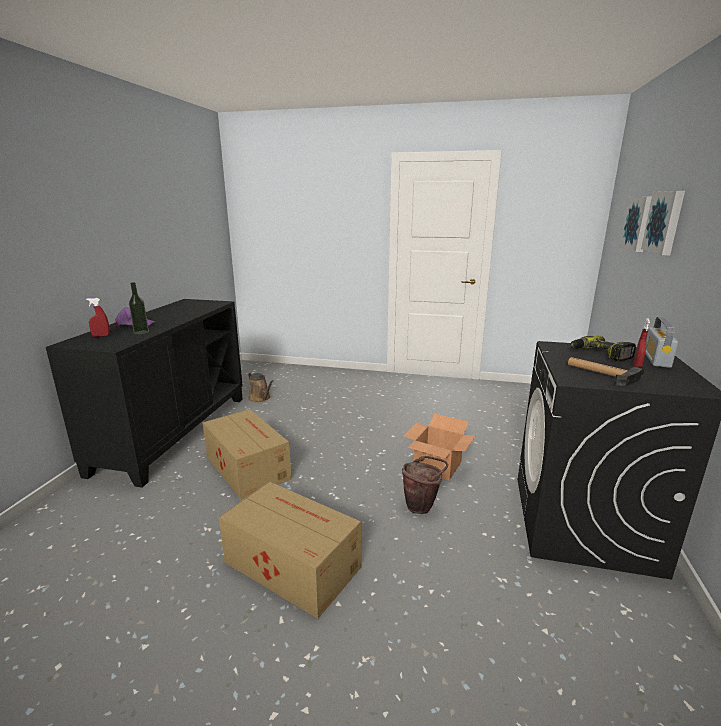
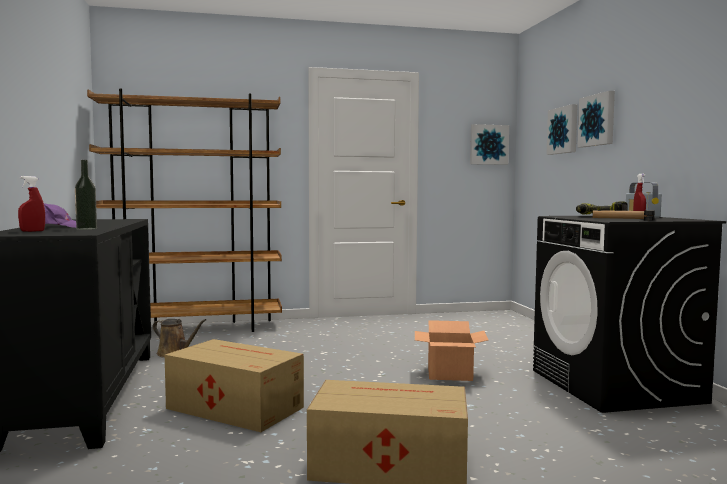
camera: 25 degrees left, 15 degrees down
(295, 371) = (194, 328): none -> brown bookcase
(422, 506) = (469, 401): brown bucket -> none
(573, 225) = (488, 144): none -> picture

